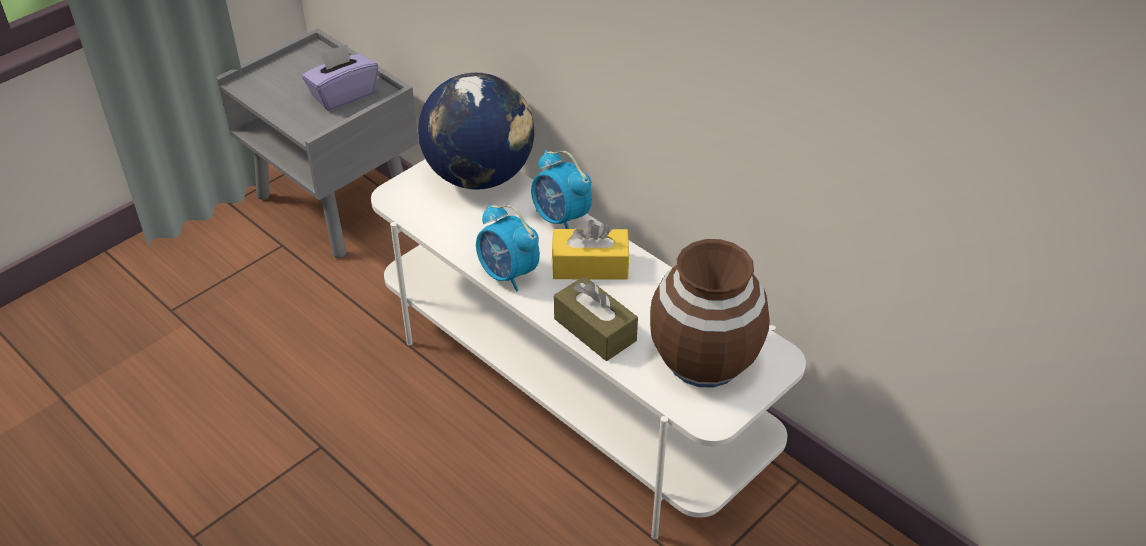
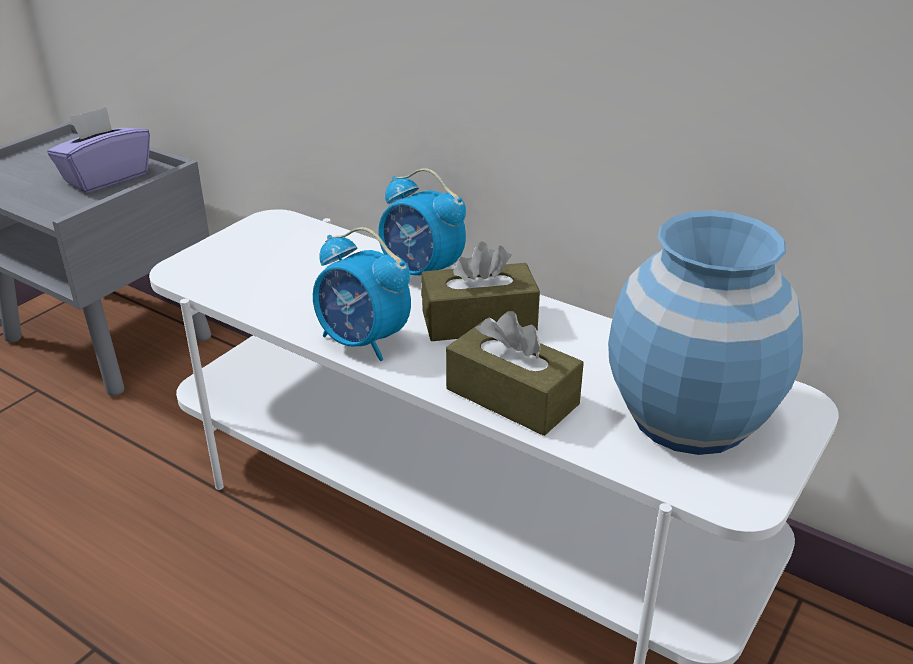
camera: 10 degrees left, 10 degrees down
(480, 176) = (300, 240): globe -> none
(590, 266) = (479, 321): yellow tissue box -> brown tissue box
(704, 359) = (688, 417): brown vase -> blue vase

